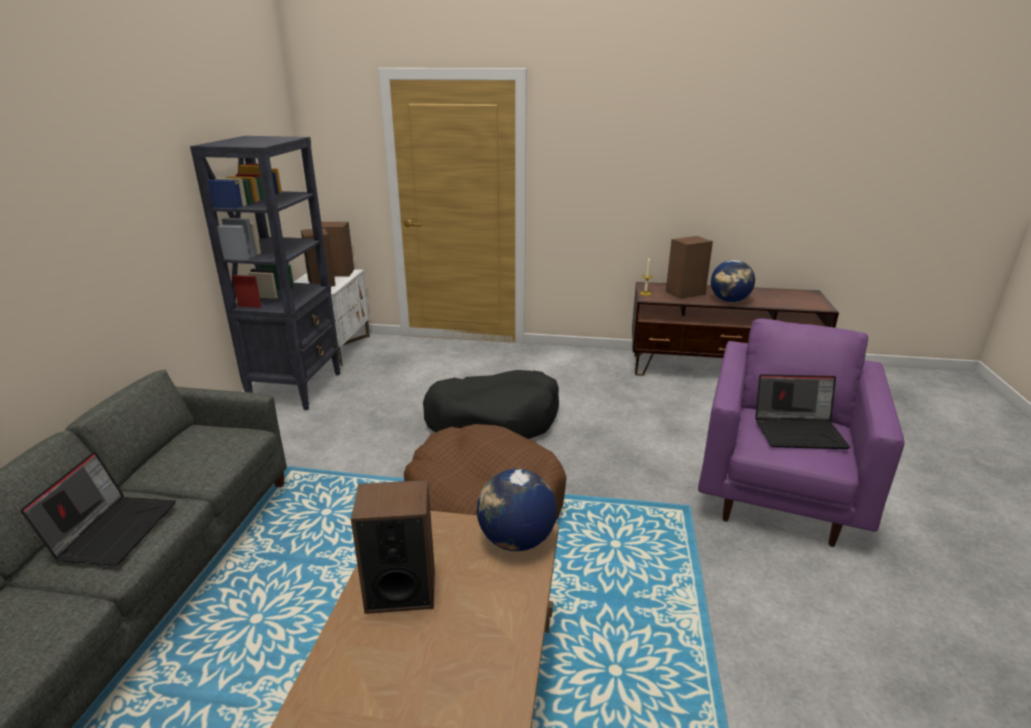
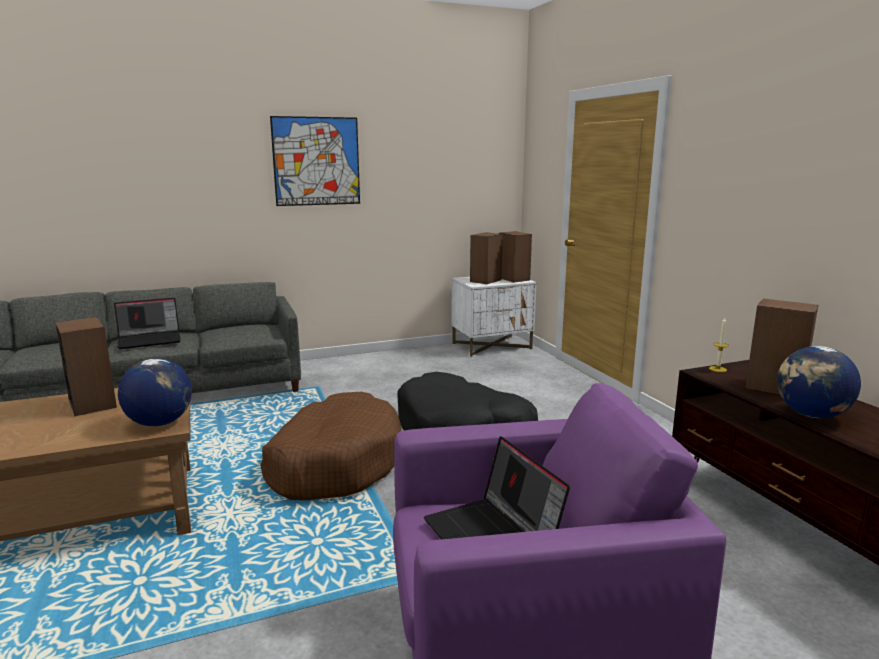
camera: 60 degrees right, 10 degrees down
(137, 179) = (316, 161): none -> picture
(297, 388) = (419, 356): black bookcase -> none

